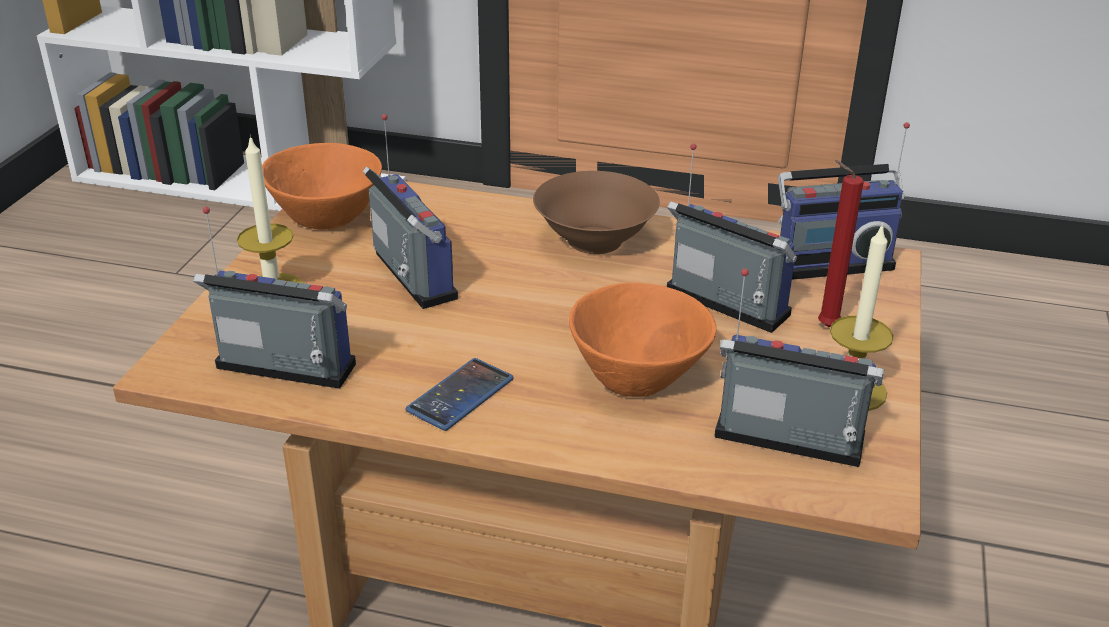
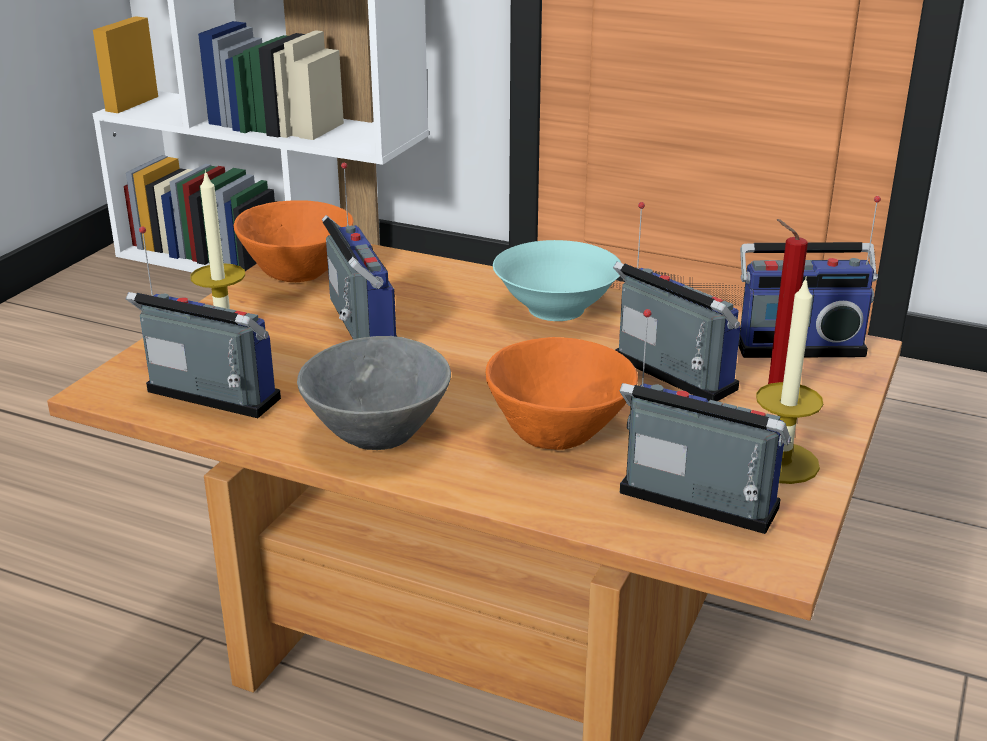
camera: 10 degrees right, 5 degrees down
(460, 395) = (373, 434): phone -> grey bowl
(594, 239) = (556, 308): brown bowl -> turquoise bowl

